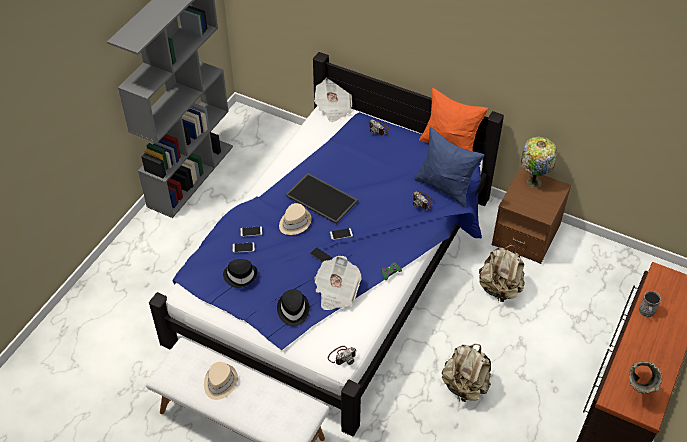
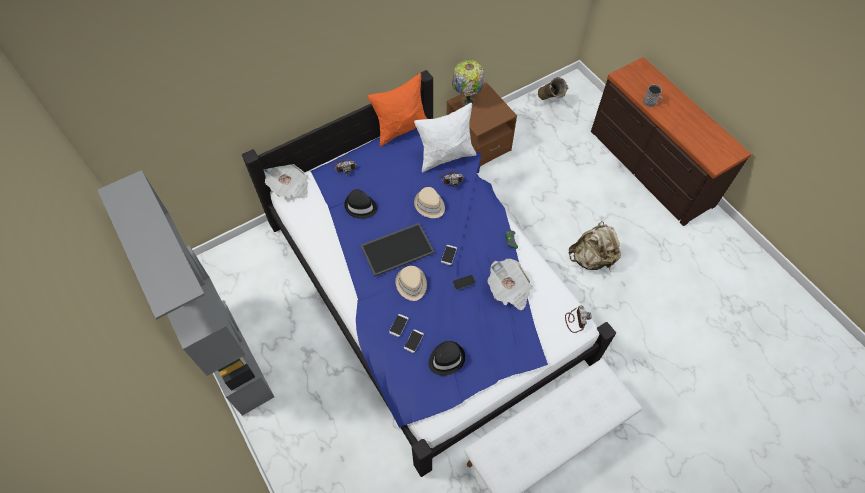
camera: 60 degrees left, 10 degrees up
(220, 382) = (540, 435): beige hat -> beige hat (429, 205)
(293, 310) = (511, 334): black hat -> black hat (360, 207)
(445, 188) = (446, 156): blue pillow -> white pillow
(500, 288) = (517, 188): beige backpack -> none
(637, 390) = (714, 146): beige vase -> beige vase (550, 102)

